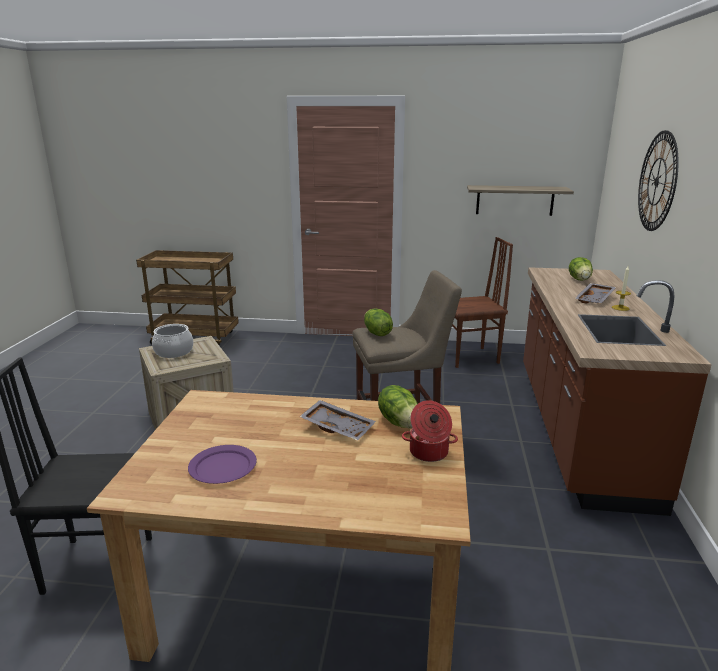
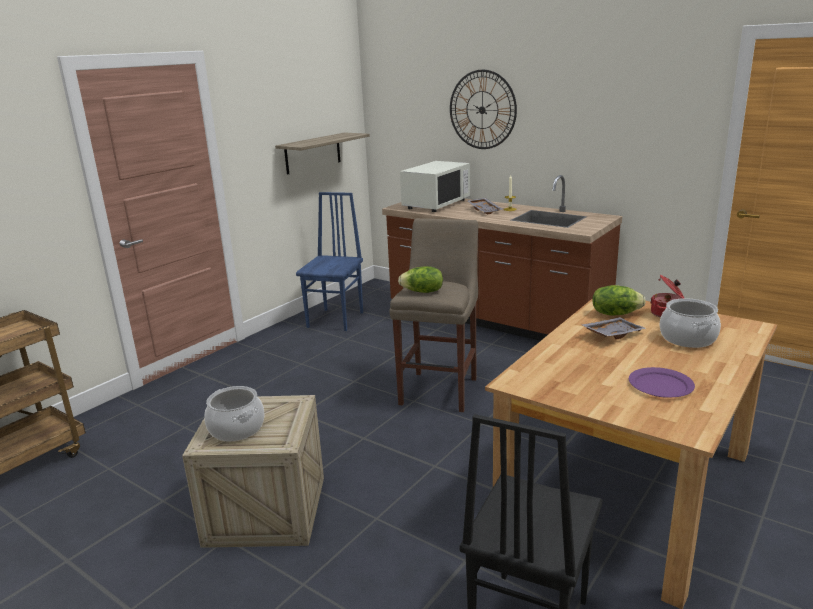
camera: 60 degrees left, 0 degrees up
(360, 473) = (688, 338): none -> cooking pot
(470, 358) = (336, 319): brown chair -> blue chair
(580, 279) = (436, 204): lettuce -> white microwave

